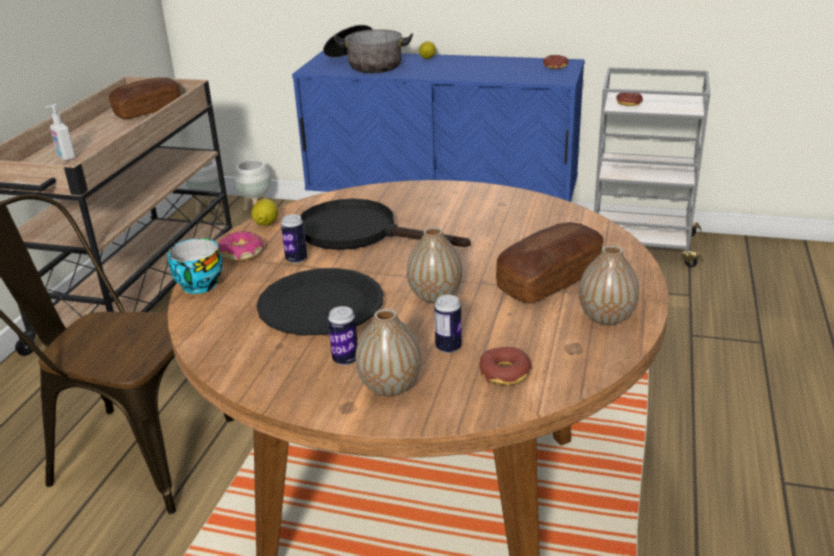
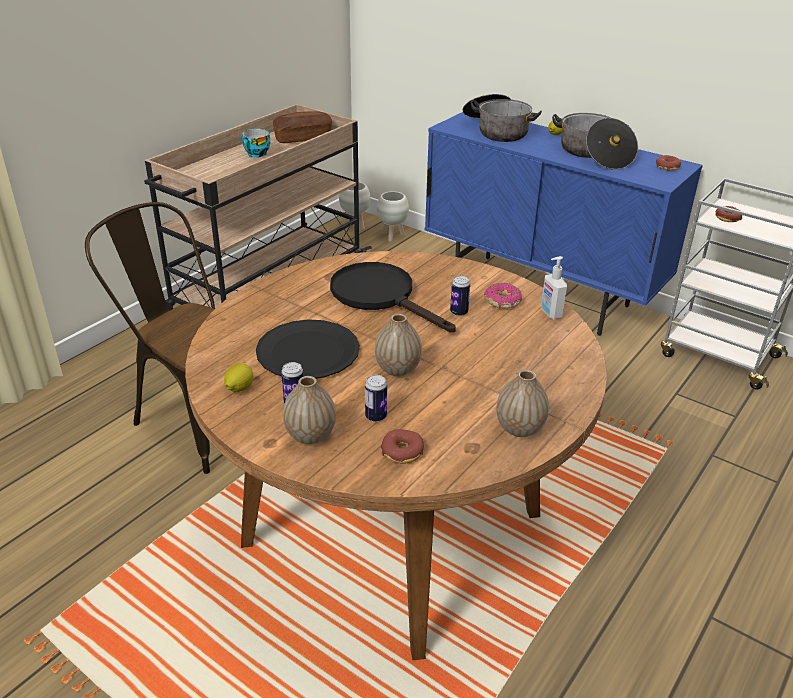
camera: 20 degrees right, 5 degrees up
(66, 158) = (218, 170): soap dispenser -> soap dispenser (550, 313)
(197, 284) = (234, 309): cup -> cup (256, 153)
(241, 253) = (280, 291): donut -> donut (502, 301)
(266, 224) = (315, 269): lemon -> lemon (239, 388)
(296, 259) = (317, 307): can -> can (459, 312)
(478, 68) = (593, 154): none -> cooking pot
(549, 281) = (498, 382): bread -> none

